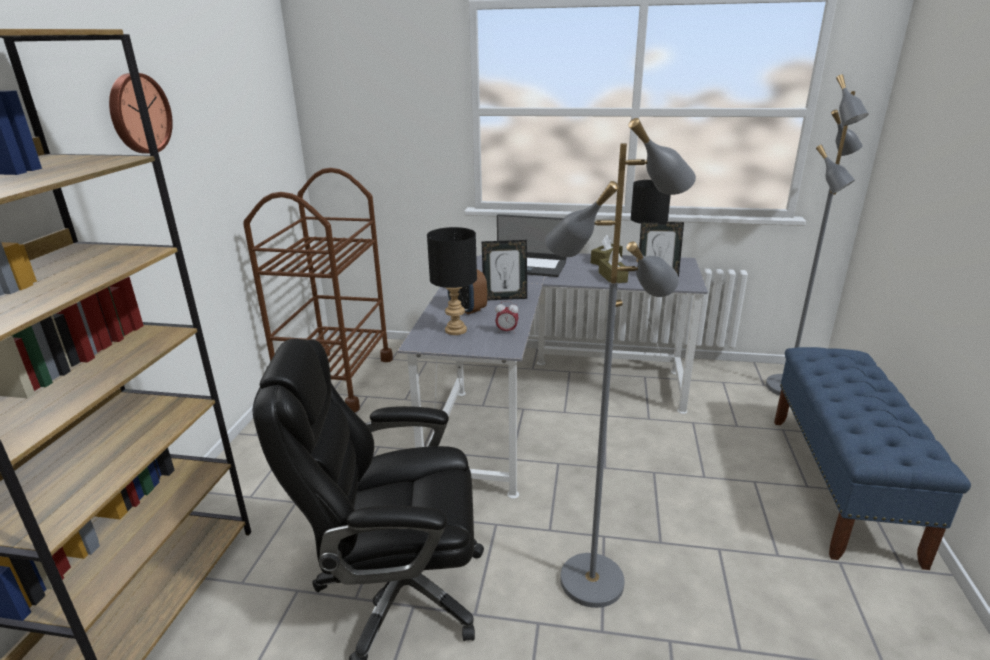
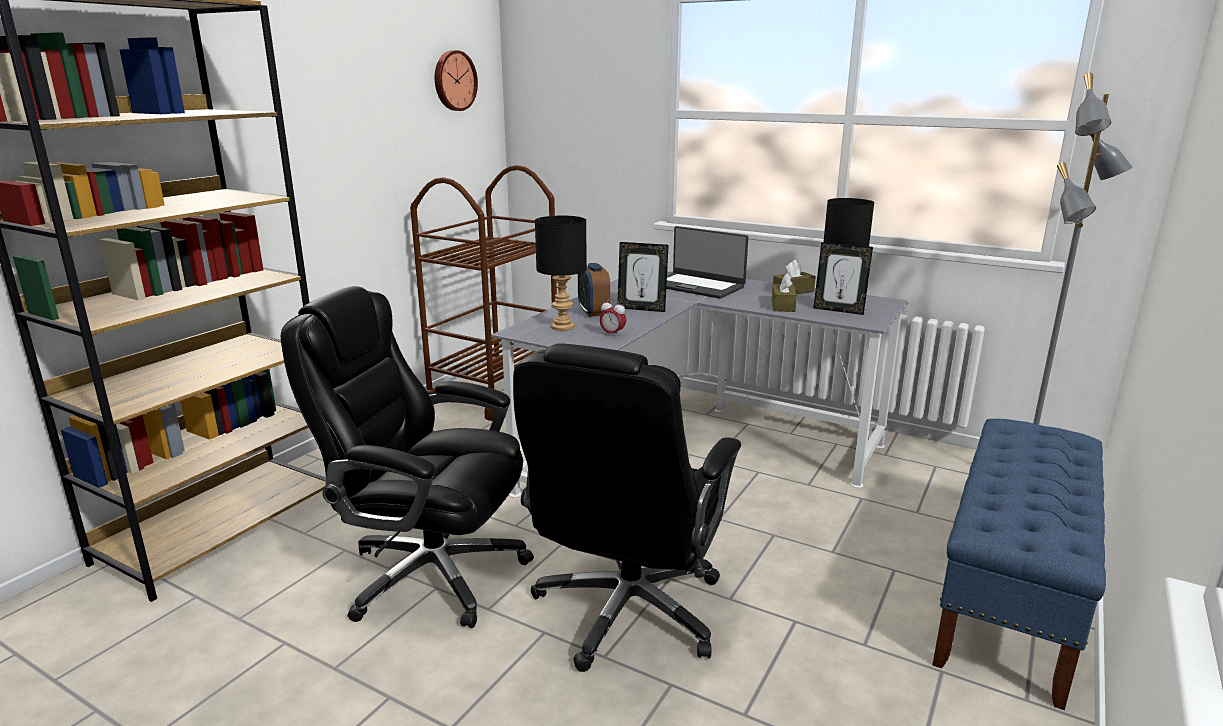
camera: 20 degrees right, 5 degrees down
(138, 114) = (311, 88): wall clock -> wall clock (453, 81)
(592, 579) = (627, 611): grey floor lamp -> black office chair

